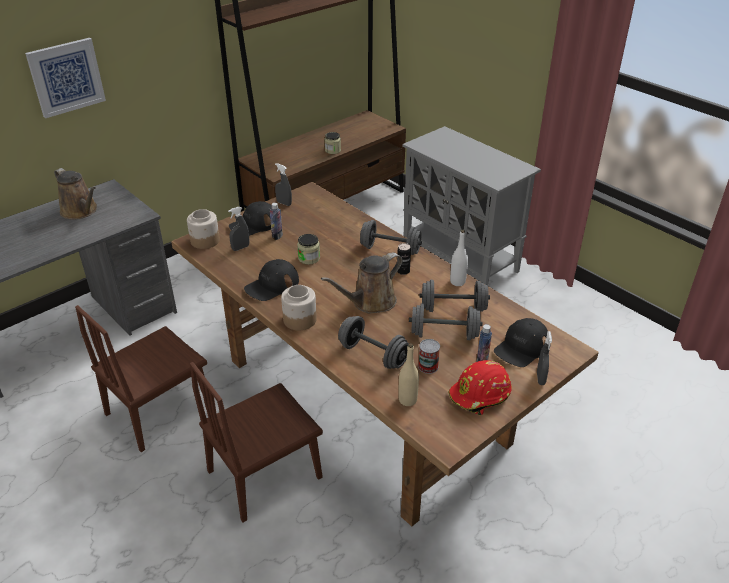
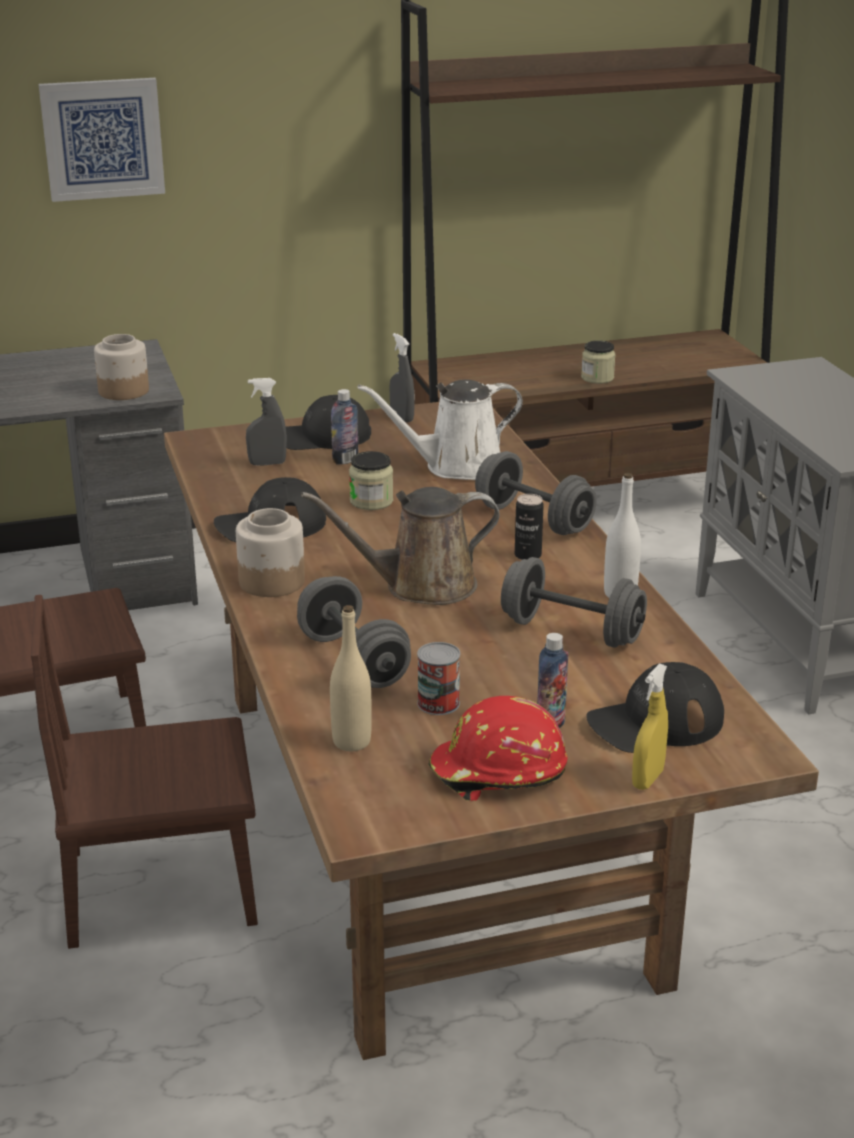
camera: 25 degrees right, 10 degrees down
(81, 211) = (67, 371): brown watering can -> none
(205, 241) = (217, 443): jar -> jar (123, 391)
(332, 227) = (456, 467): none -> white watering can
(444, 334) = (516, 664): grey dumbbell -> none
(540, 378) = (647, 779): grey spray bottle -> yellow spray bottle

